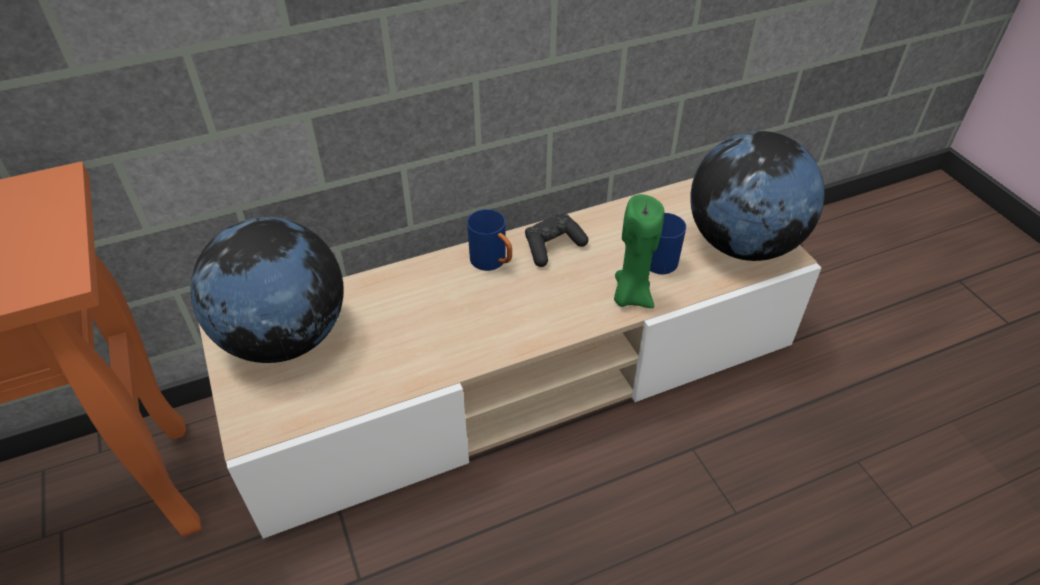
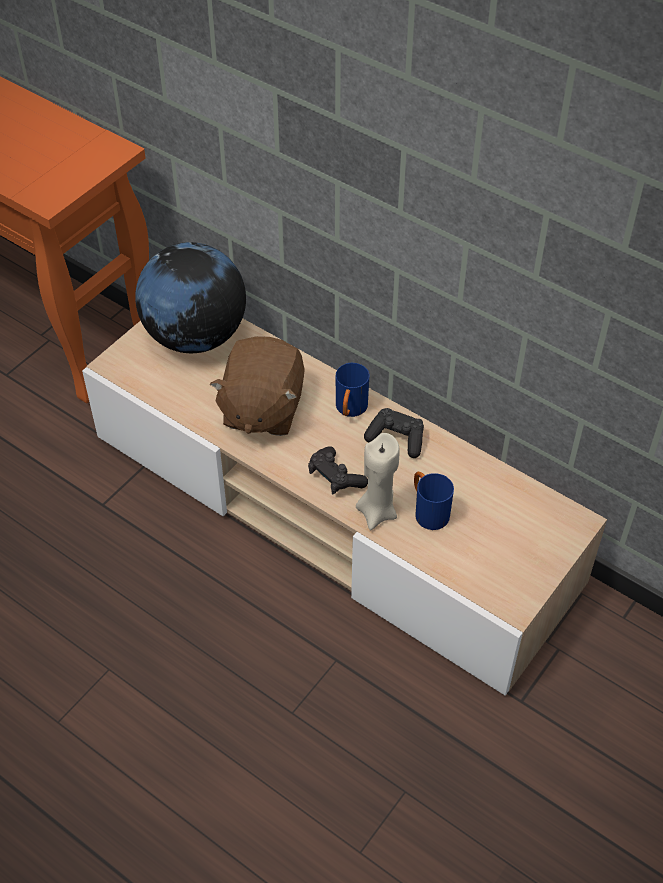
camera: 60 degrees right, 5 degrees up
(436, 326) = (261, 409): none -> brown plush toy
(569, 307) = (335, 478): none -> black game controller
(631, 296) = (377, 512): green candle -> beige candle
(742, 244) = (503, 567): globe -> none

